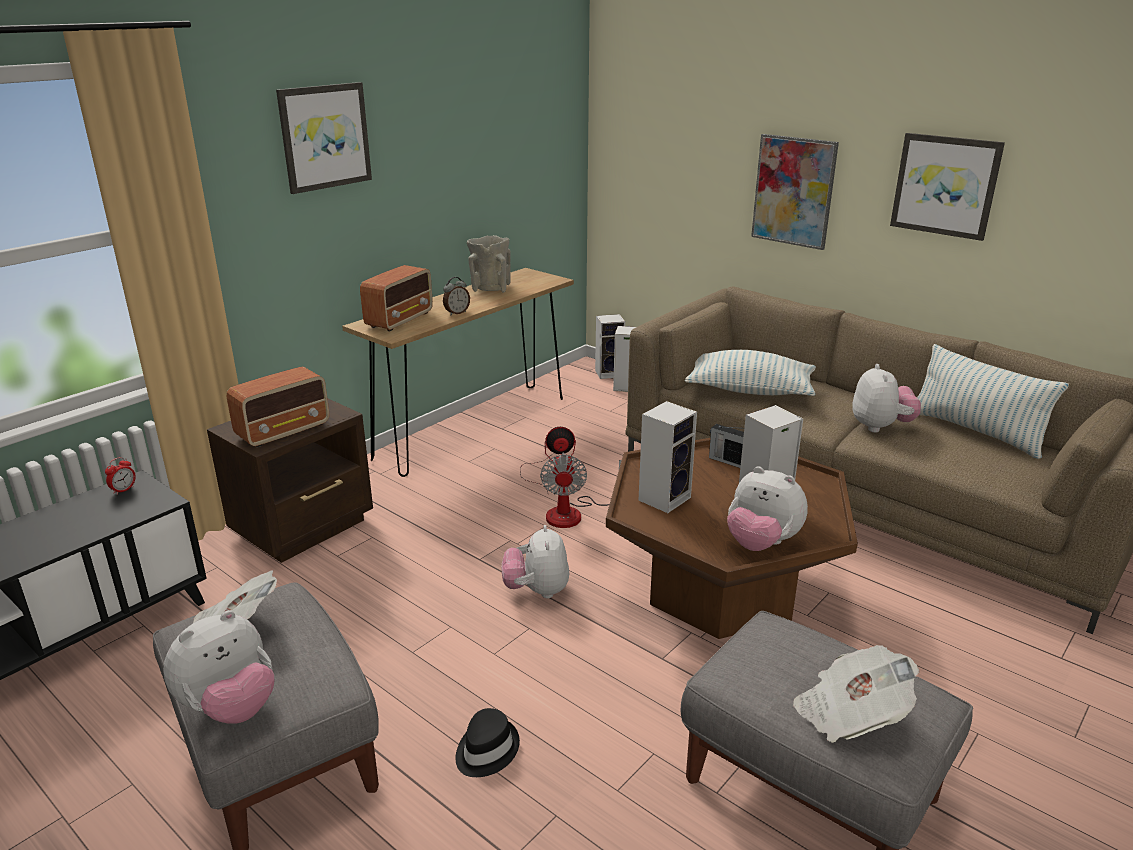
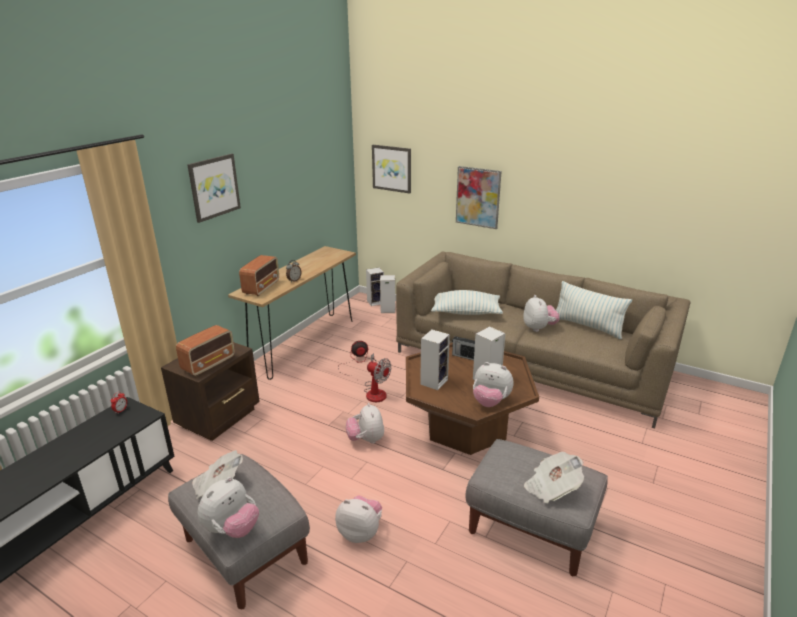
camera: 10 degrees left, 0 degrees up
(486, 750) = (360, 532): black hat -> plush toy
(490, 288) = (308, 262): beige vase -> none
(574, 513) = (376, 391): fan -> fan turned 45 degrees counterclockwise
(945, 185) = (560, 194): picture -> picture (392, 168)

